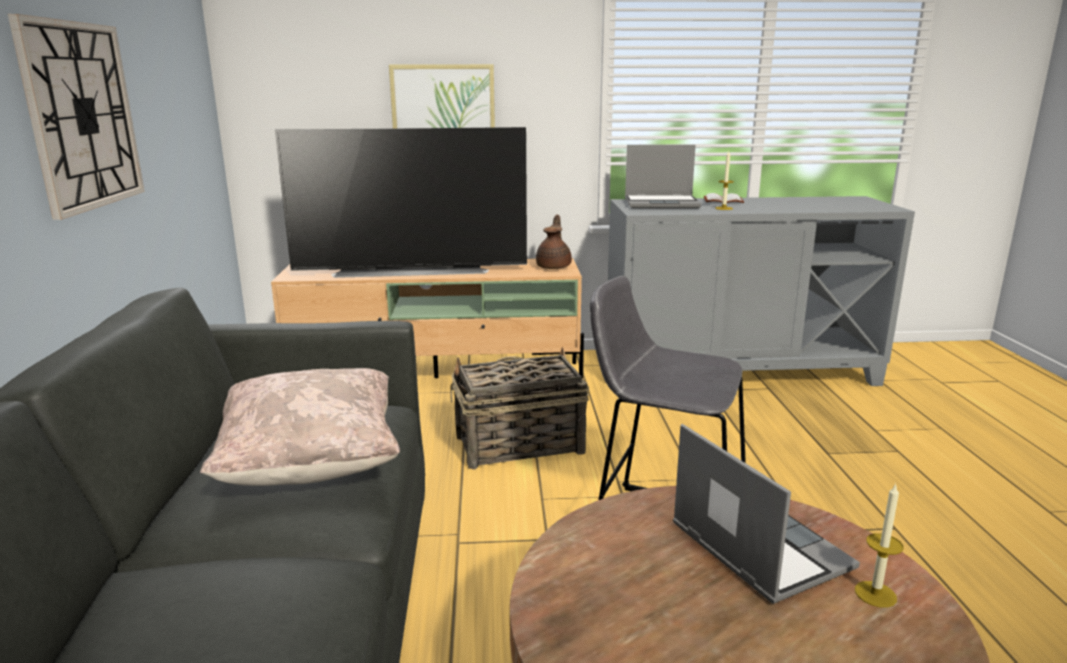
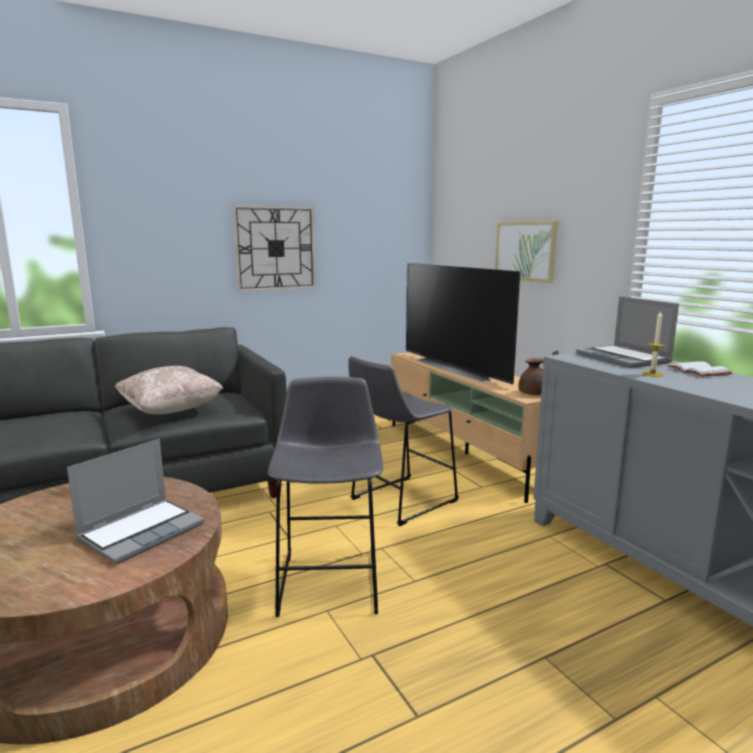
camera: 65 degrees right, 5 degrees down
(518, 445) = (399, 501): basket -> grey stool
(875, 594) = (88, 573): candle -> none

